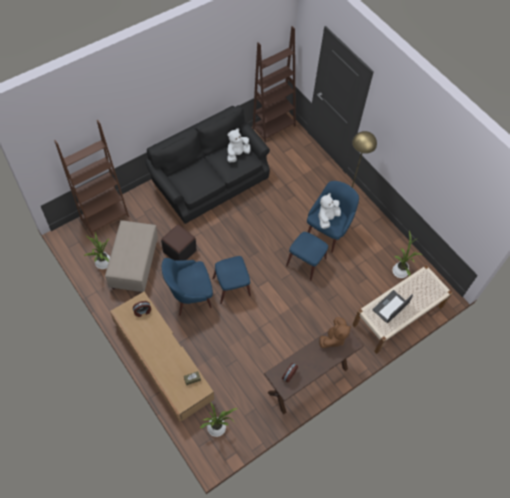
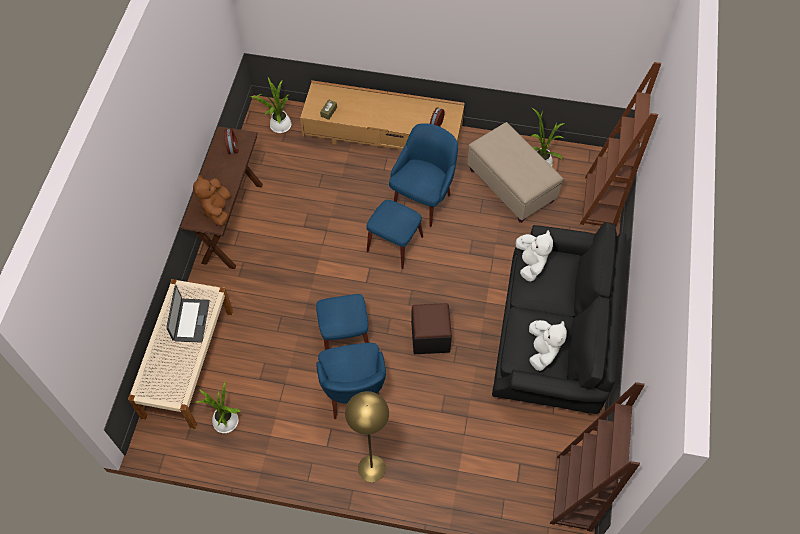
camera: 140 degrees right, 0 degrees up
(179, 251) = (487, 235): black ottoman -> black ottoman (430, 337)
(327, 218) = (352, 361): white plush toy -> white plush toy (530, 263)

